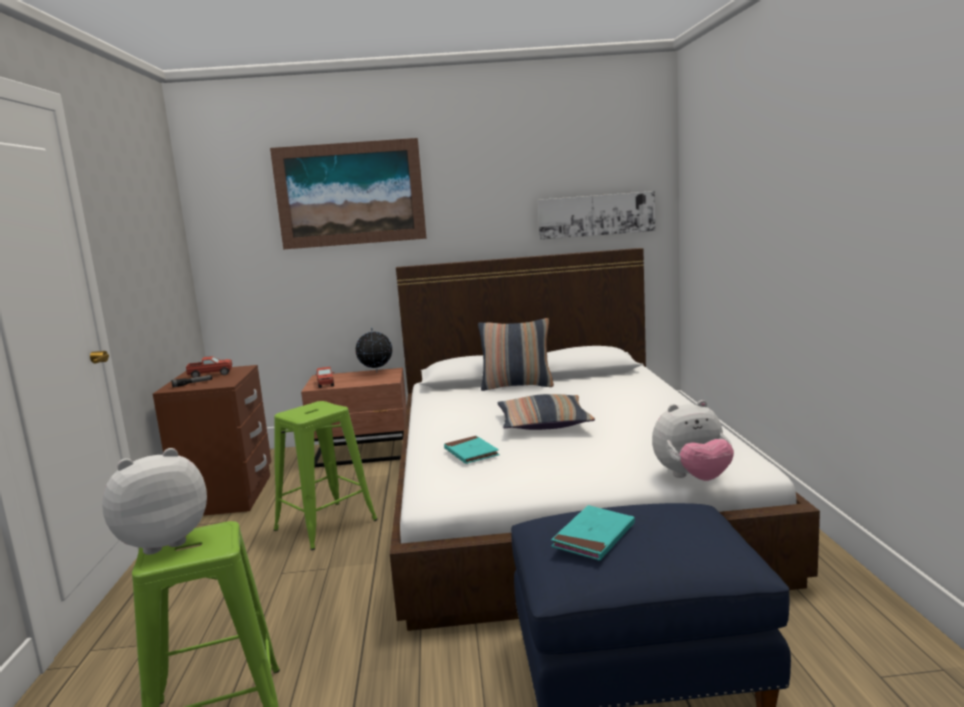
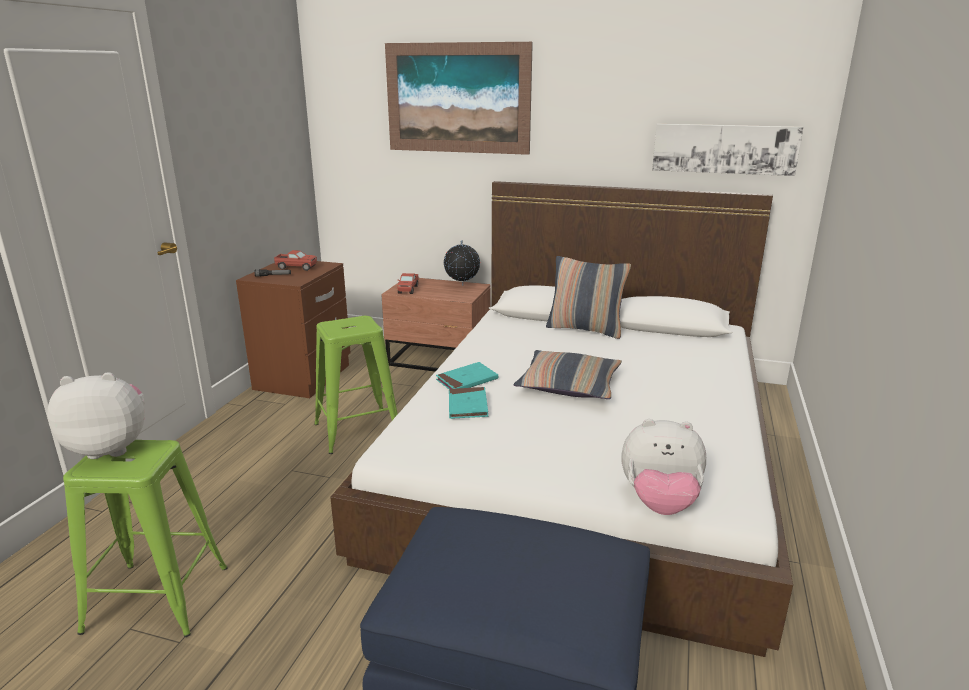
camera: 20 degrees right, 10 degrees up
(594, 536) = (469, 555): turquoise book -> turquoise book (467, 380)

